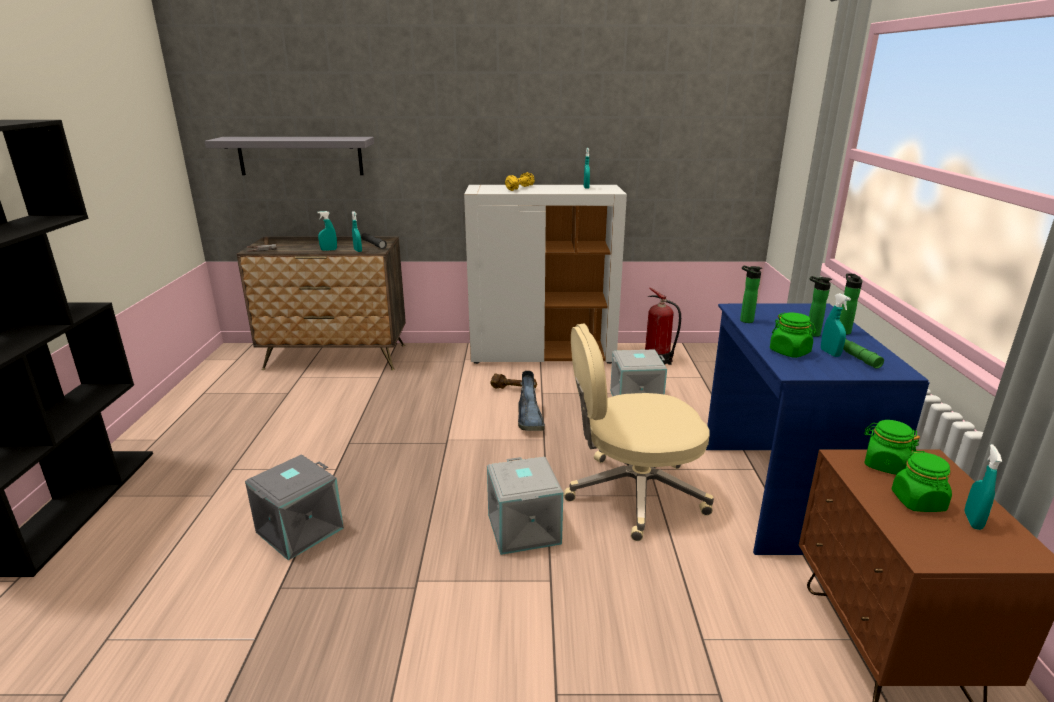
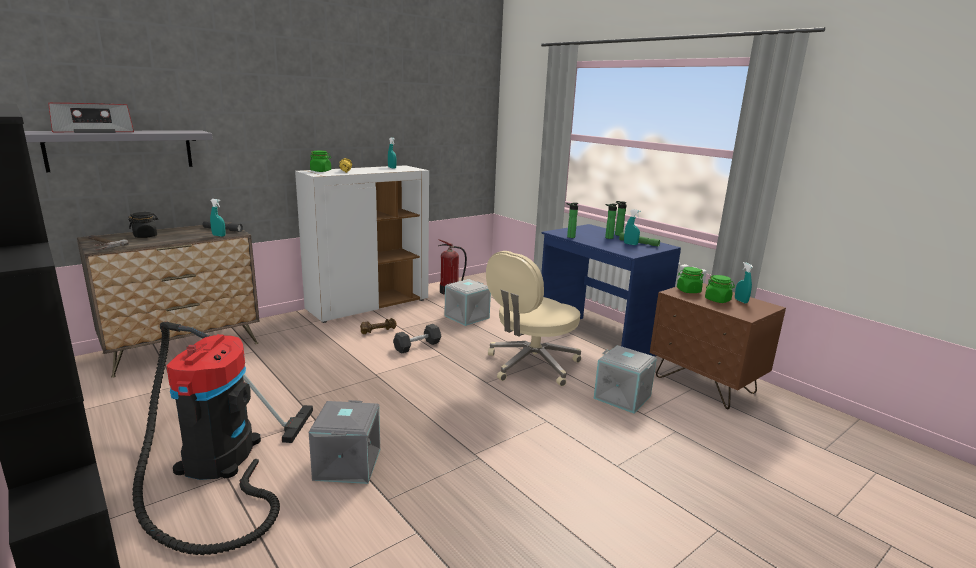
camera: 40 degrees left, 5 degrees down
(222, 479) = (217, 462): none -> vacuum cleaner
(270, 138) = (93, 131): none -> radio
(306, 242) = (145, 236): none -> black jar
(329, 250) = (187, 238): turquoise spray bottle -> none
(525, 529) = (499, 403): grey storage box -> grey storage box (623, 397)
(530, 420) = (417, 346): boot -> black dumbbell
(790, 352) = (615, 246): green jar -> green jar (321, 171)

